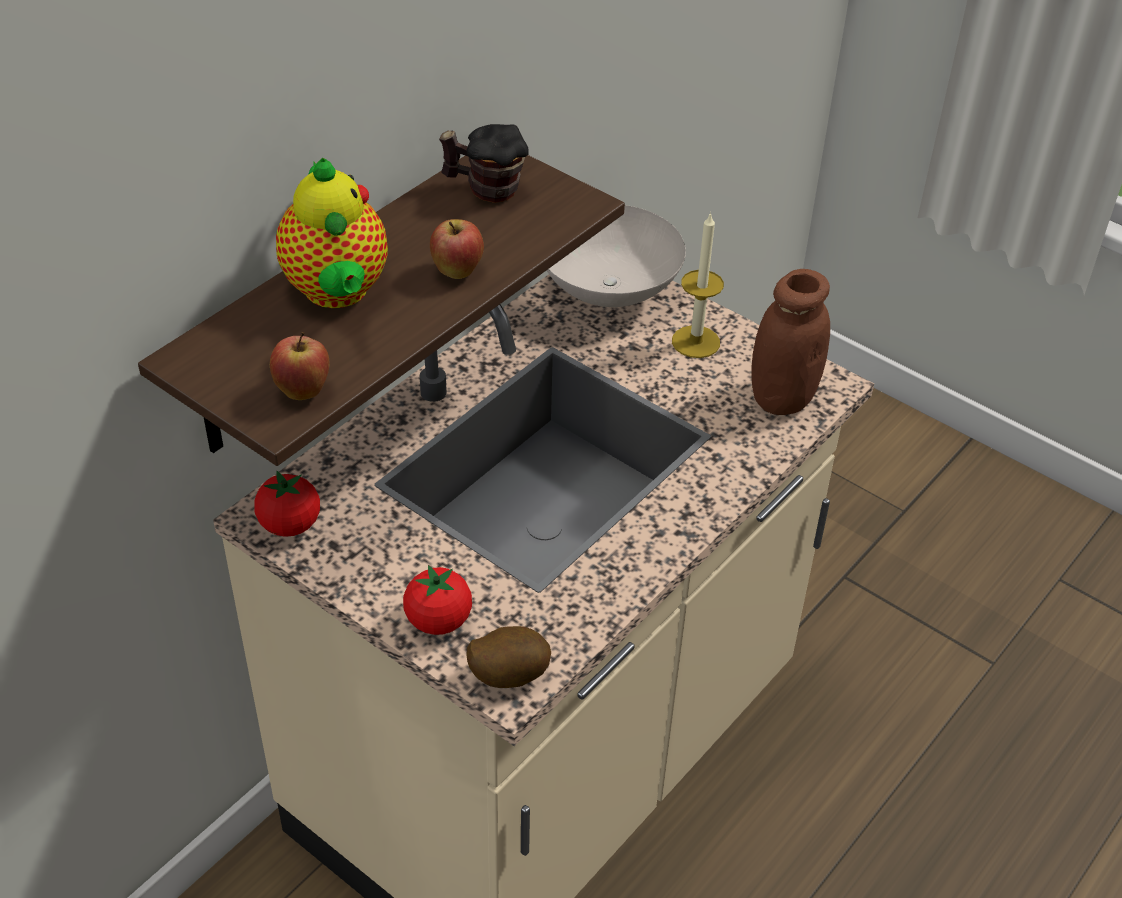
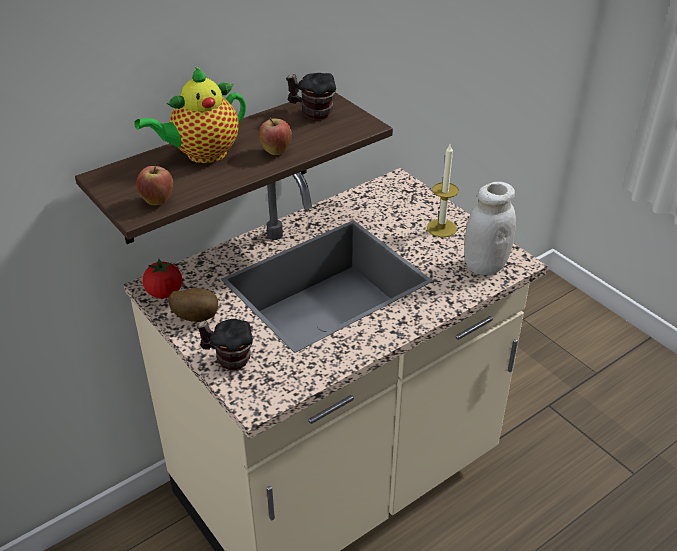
camera: 15 degrees right, 5 degrees down
(337, 293) = (202, 154): teapot -> teapot turned 60 degrees clockwise
(438, 621) = (228, 358): tomato -> mug
(507, 675) = (257, 396): potato -> potato (196, 317)
(610, 289) = (399, 194): white bowl -> none
(782, 398) = (485, 266): brown jar -> white jar

